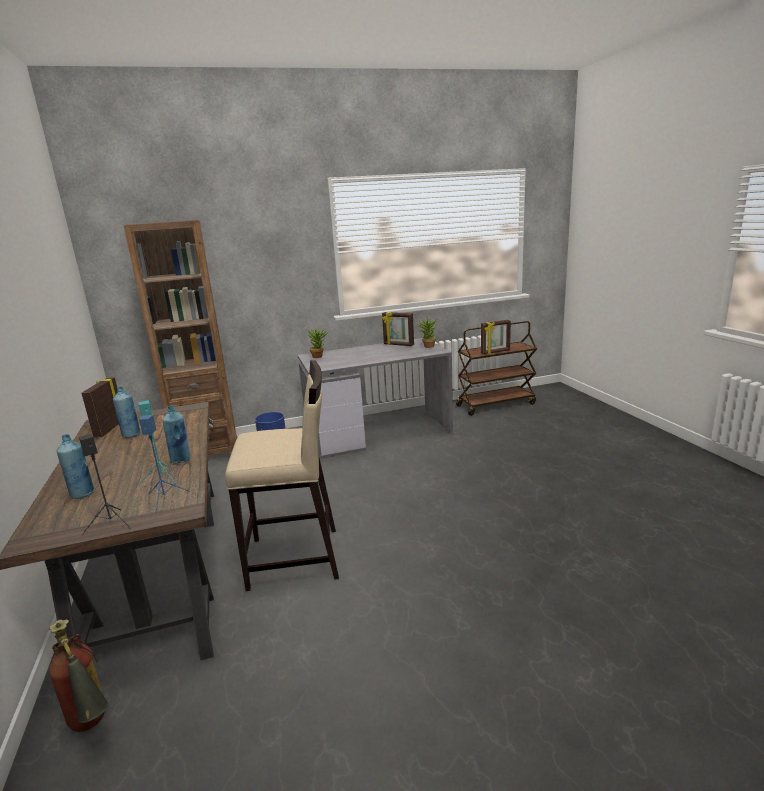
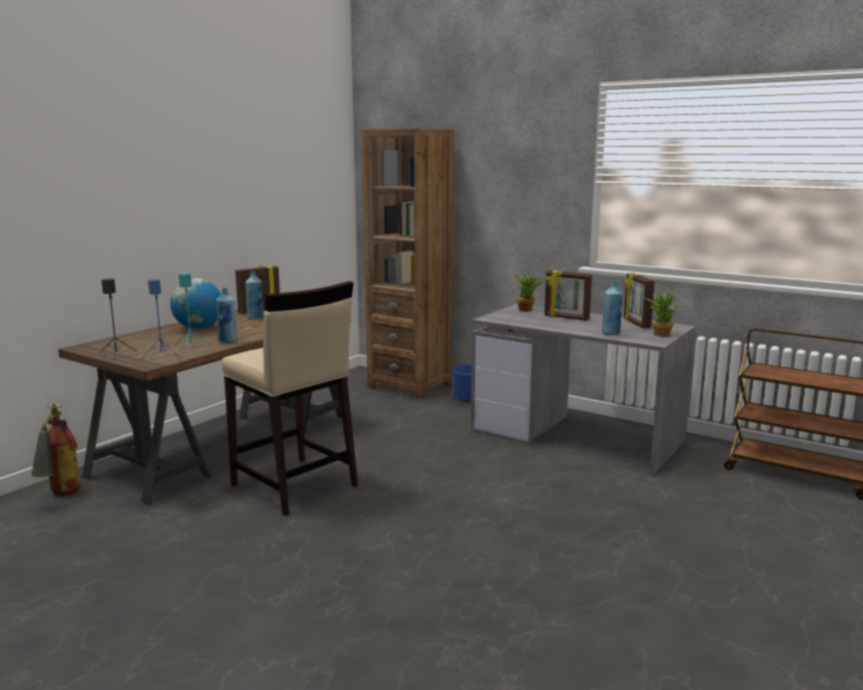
camera: 50 degrees right, 5 degrees down
(82, 494) = (151, 337): blue bottle -> blue bottle (610, 333)
(104, 465) = (198, 328): none -> globe
(495, 352) = (795, 380): picture frame -> picture frame (566, 318)

